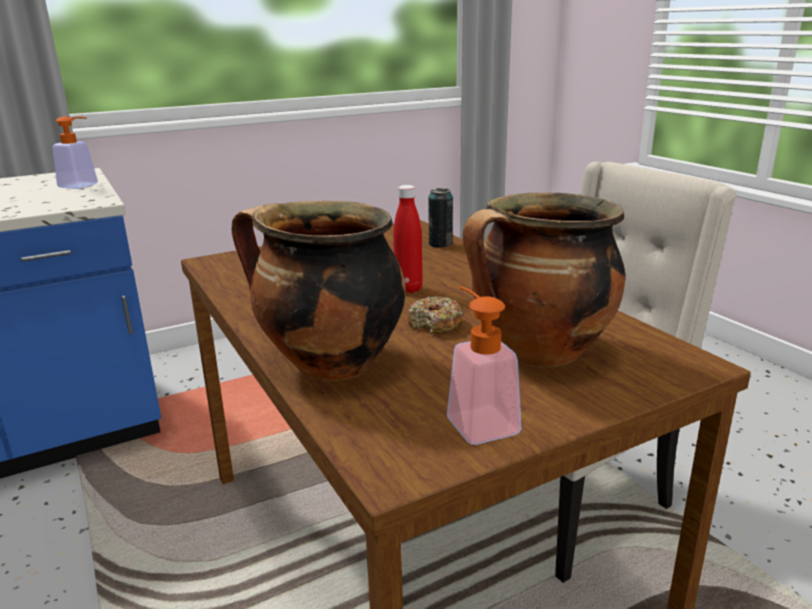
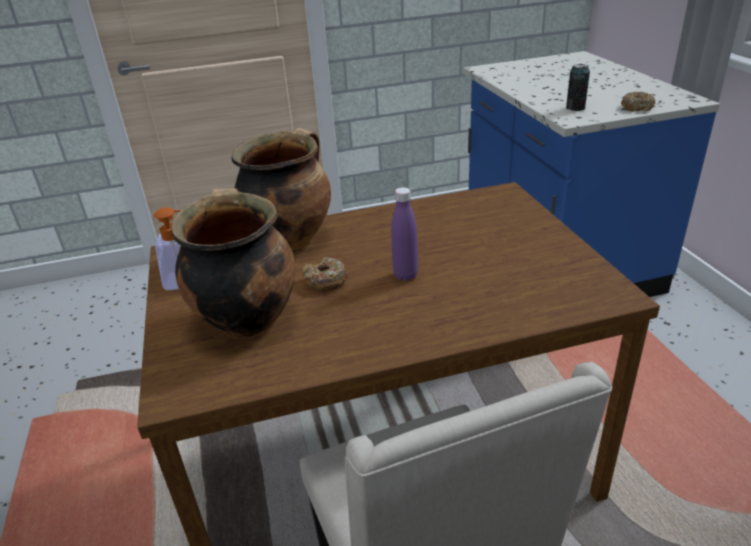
camera: 105 degrees right, 10 degrees up
(83, 184) = (637, 107): soap dispenser -> donut
(408, 289) = (405, 275): red bottle -> purple bottle
(440, 244) = (539, 308): can -> can (575, 108)

